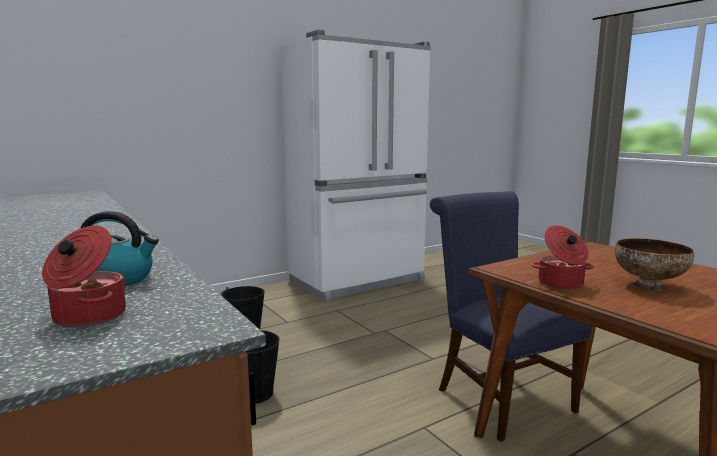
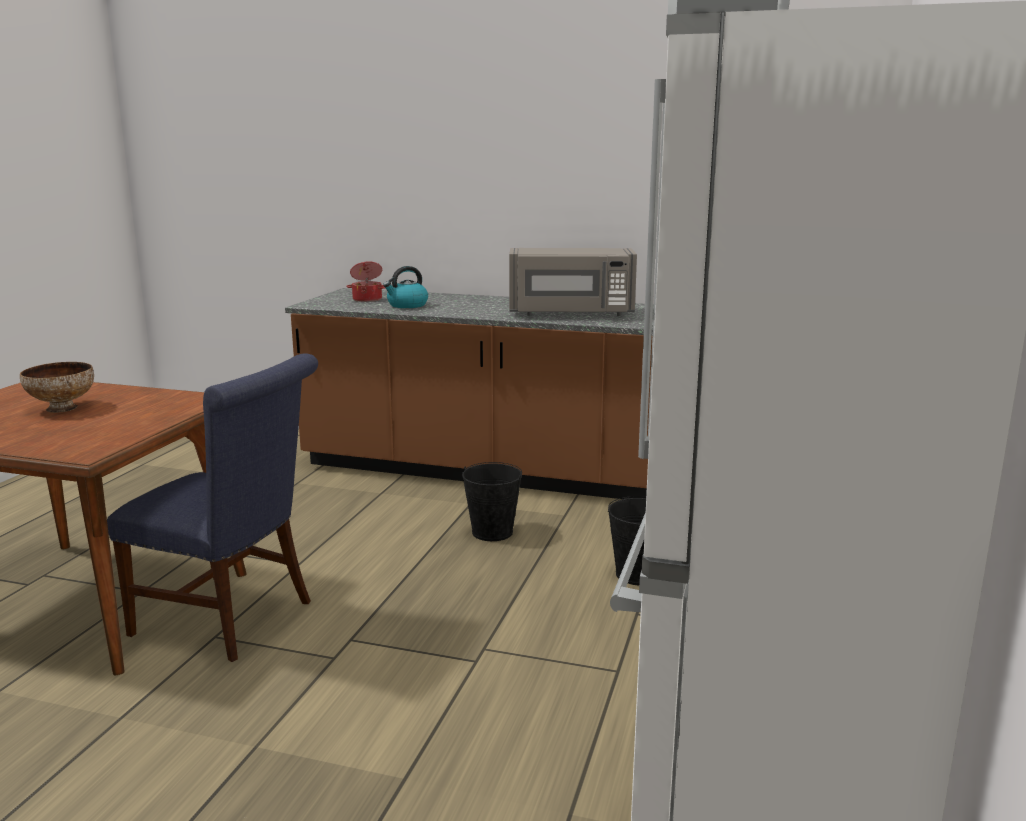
camera: 140 degrees right, 5 degrees up
(76, 229) = (571, 313): none -> grey microwave
(561, 284) = (149, 394): cooking pot -> none

